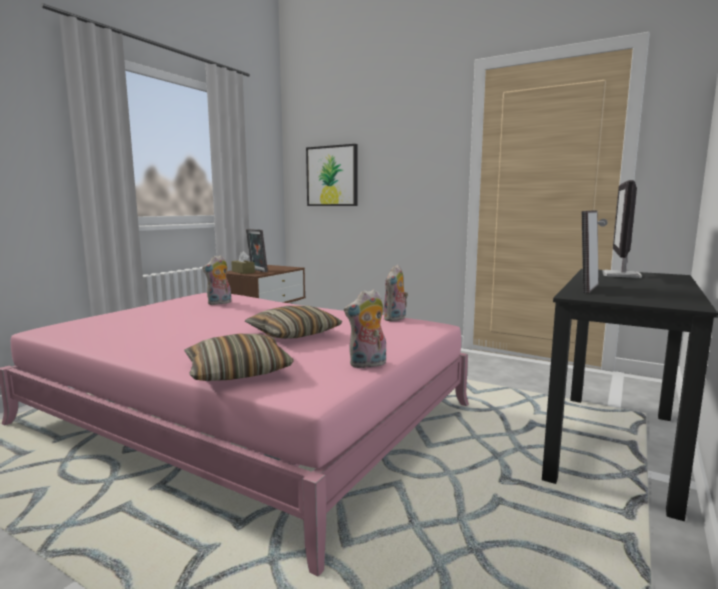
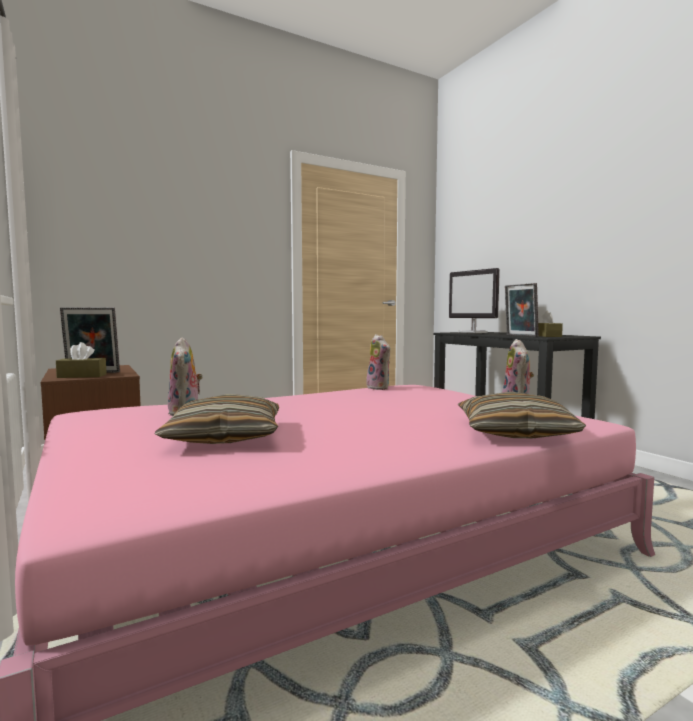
camera: 60 degrees left, 5 degrees down
(293, 334) = (396, 408): pillow -> pillow (225, 436)
(332, 176) = (114, 241): picture -> none
(617, 295) = (548, 336): none -> brown tissue box

